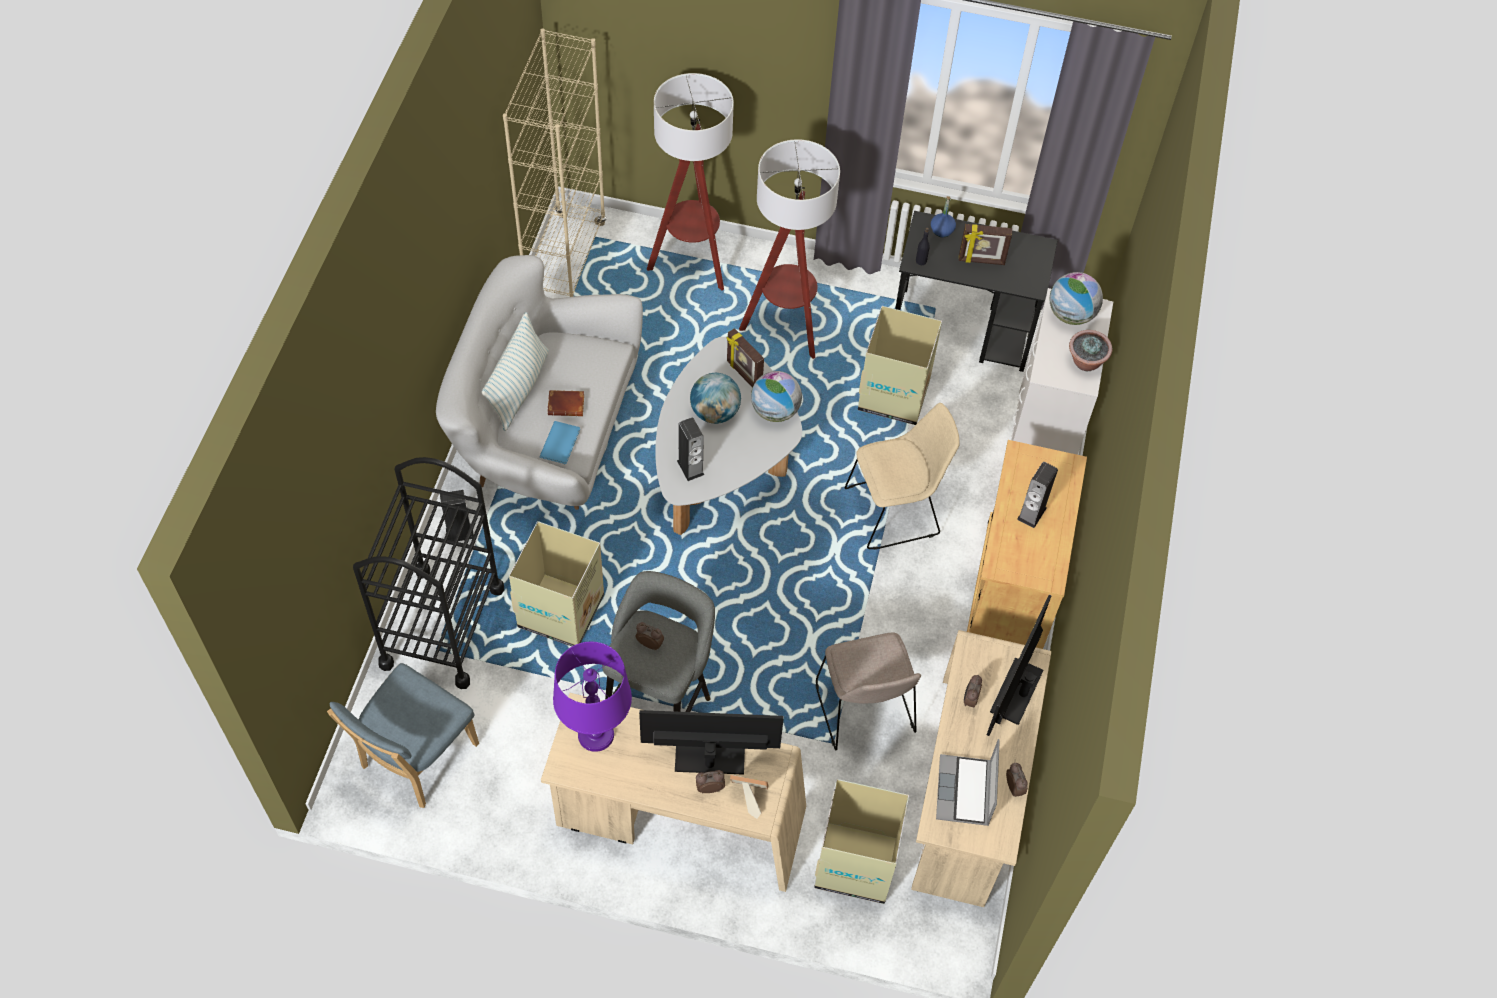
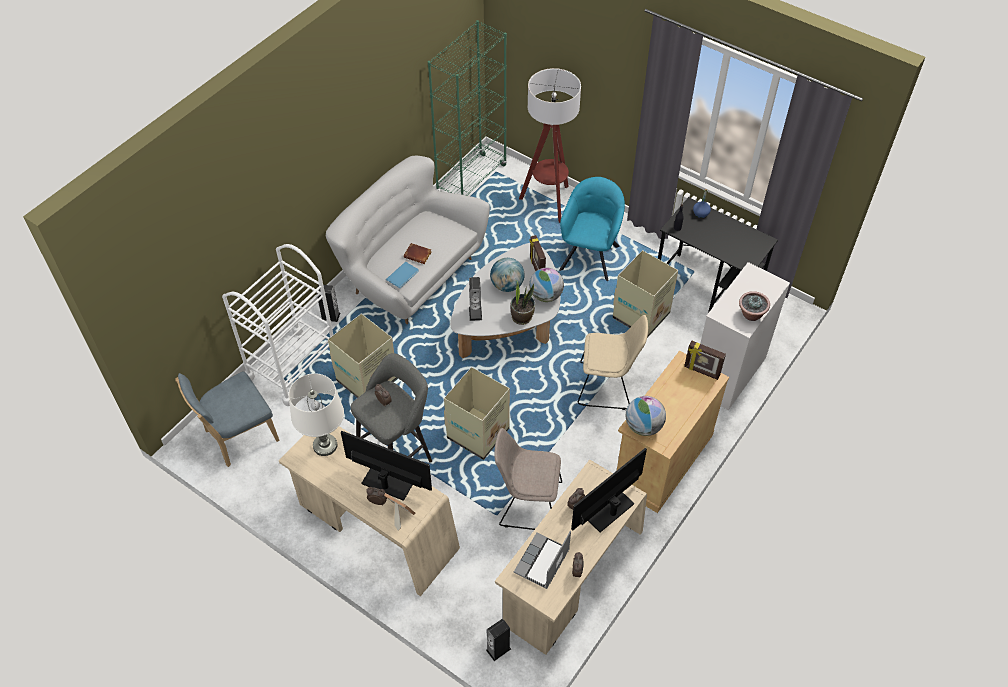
camera: 25 degrees right, 5 degrees down
(442, 626) = (293, 366): black cart -> white cart
(519, 388) = (395, 237): pillow -> none
(565, 260) = (471, 180): beige bookcase -> green bookcase
(595, 734) = (325, 445): purple table lamp -> white table lamp
(757, 453) = (522, 317): none -> potted plant
(786, 327) = (590, 256): floor lamp -> turquoise armchair
(856, 861) = (475, 594): cardboard box -> cardboard box (479, 433)
(865, 711) = (527, 503): beige chair -> beige chair turned 90 degrees clockwise
(981, 261) = (718, 238): picture frame -> picture frame (701, 371)
(1031, 513) = (672, 401): speaker -> speaker (498, 649)
(1071, 315) = (755, 282): globe -> globe (643, 426)

